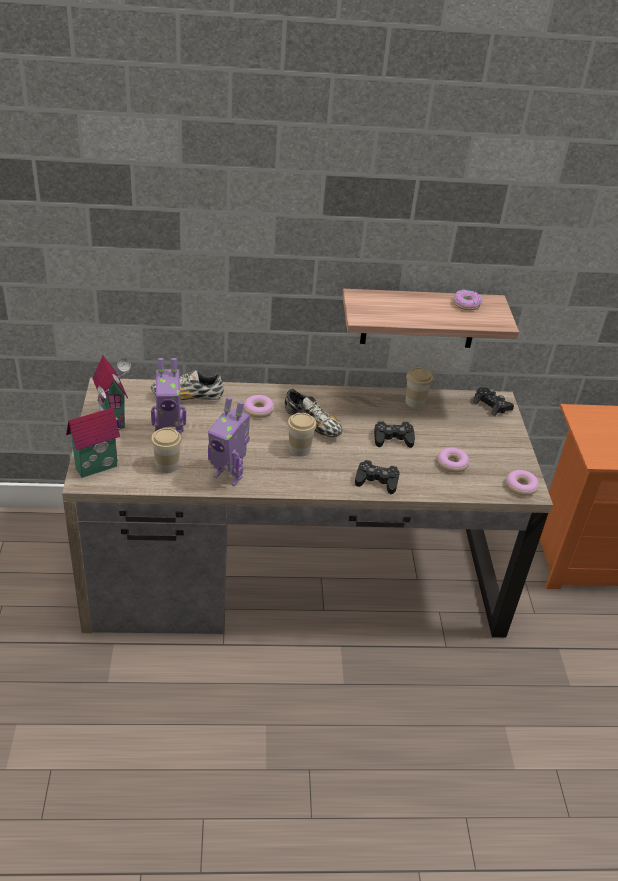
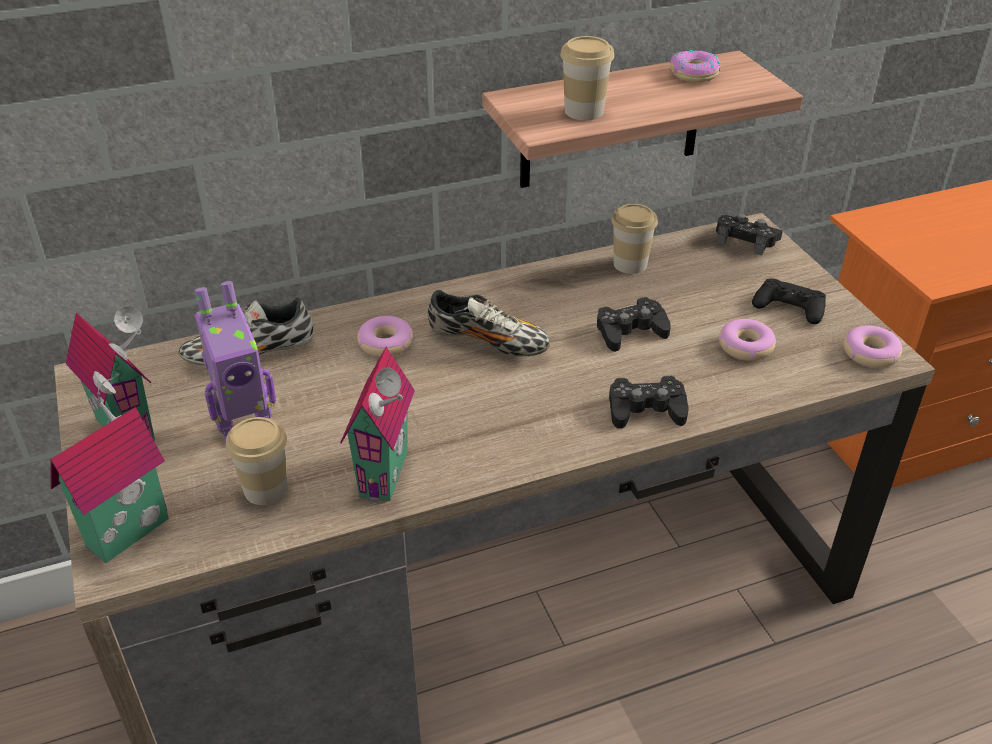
camera: 15 degrees left, 0 degrees up
(229, 475) = (389, 475): toy robot -> toy house
(299, 449) = (489, 391): cup -> cup (584, 111)
(491, 449) = (789, 307): none -> black game controller

